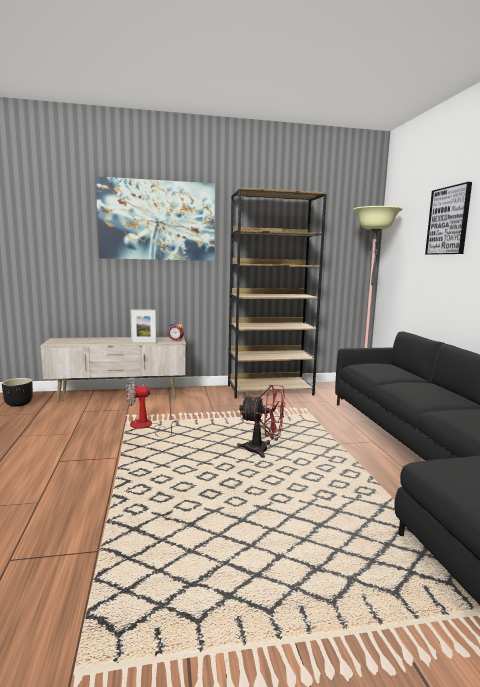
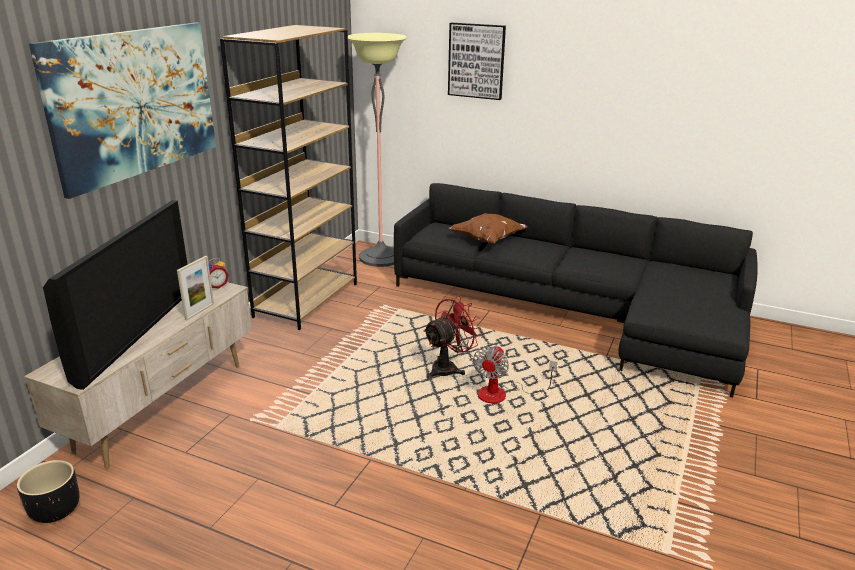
camera: 55 degrees left, 15 degrees up
(107, 340) = (133, 332): none -> television
(146, 427) = (309, 417): fan -> fan (502, 394)
(405, 380) = (488, 240): none -> brown pillow

